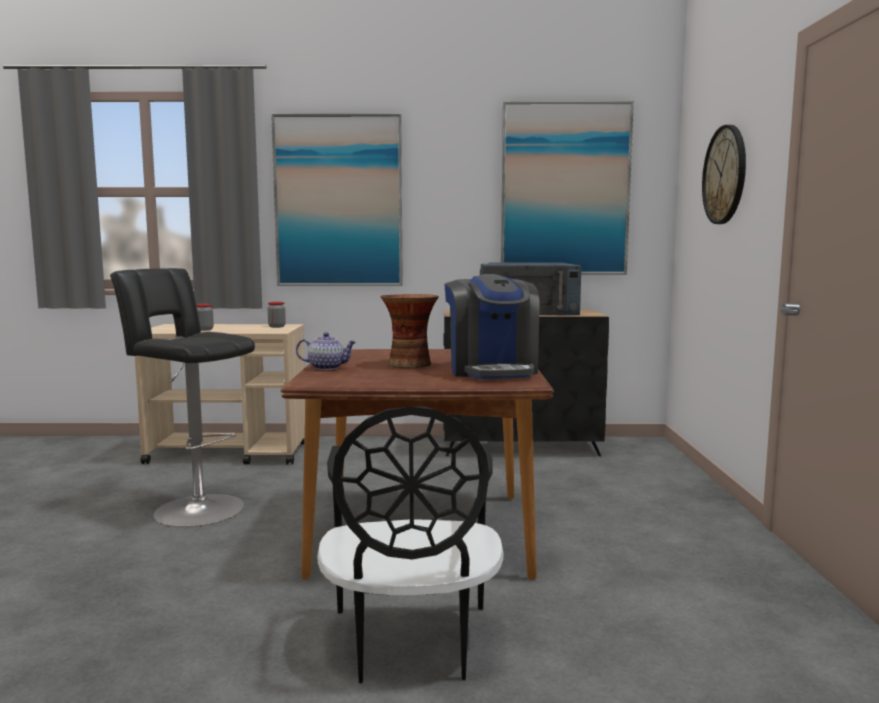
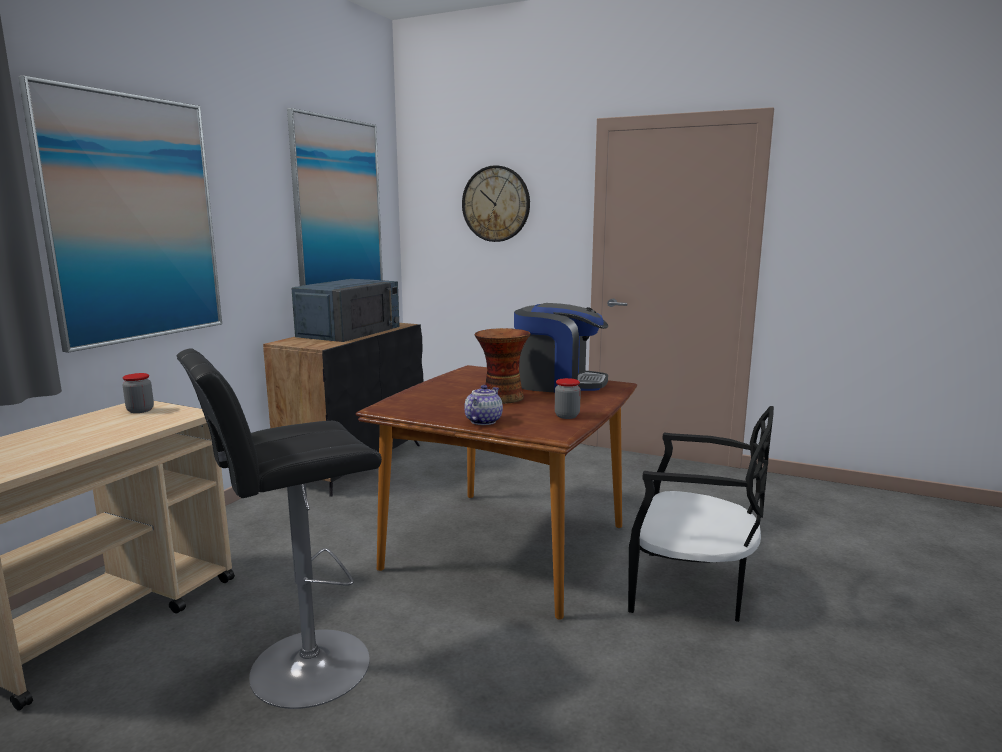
camera: 65 degrees left, 5 degrees up
(204, 329) = (68, 444): jar -> jar (567, 416)

